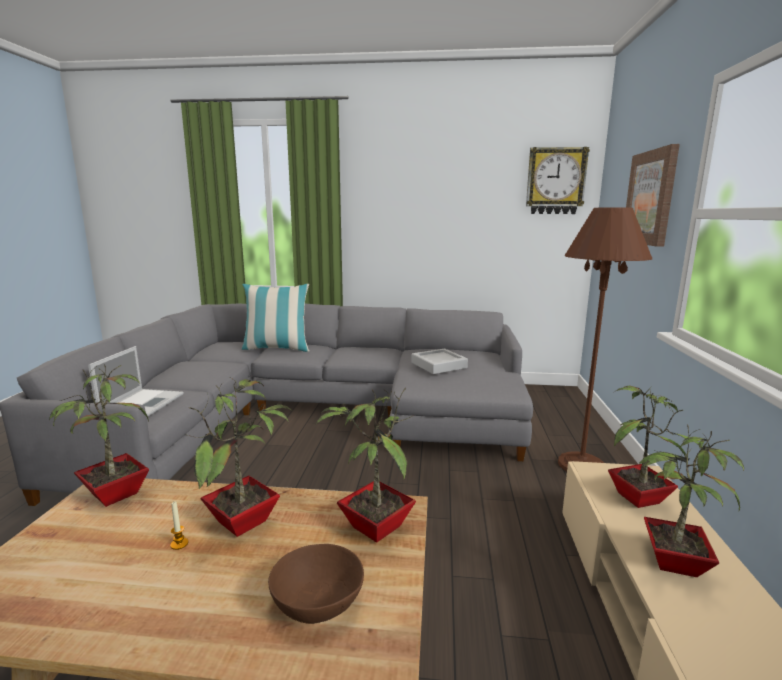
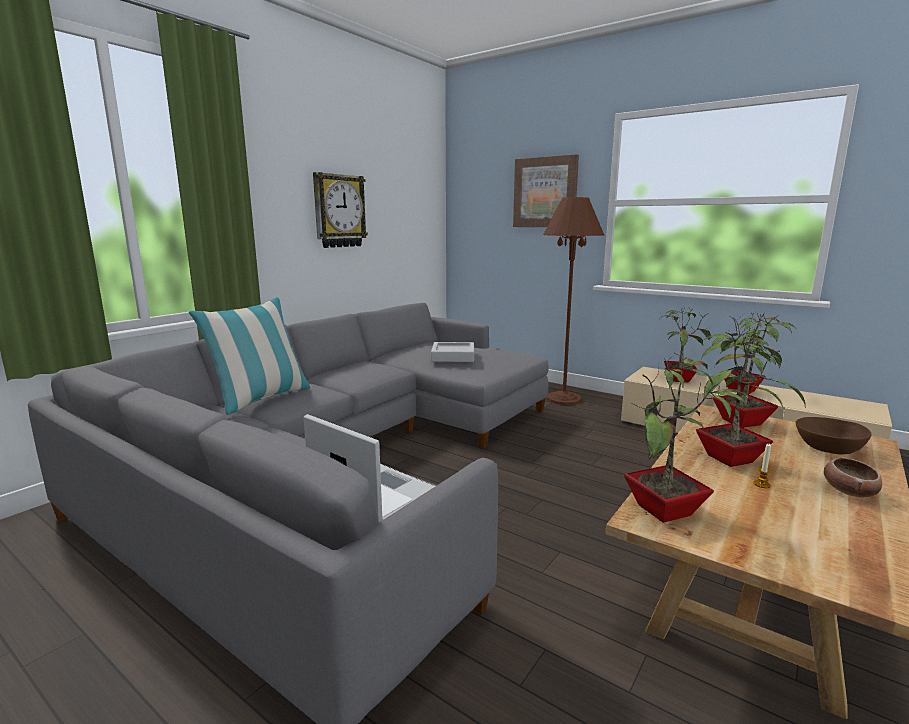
camera: 60 degrees left, 0 degrees up
(171, 610) = (848, 491): none -> bowl
(555, 181) = (422, 175): wall clock -> wall clock (339, 211)

